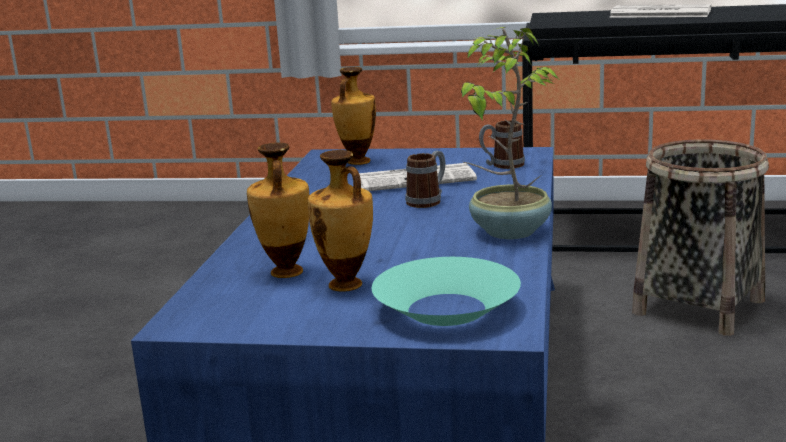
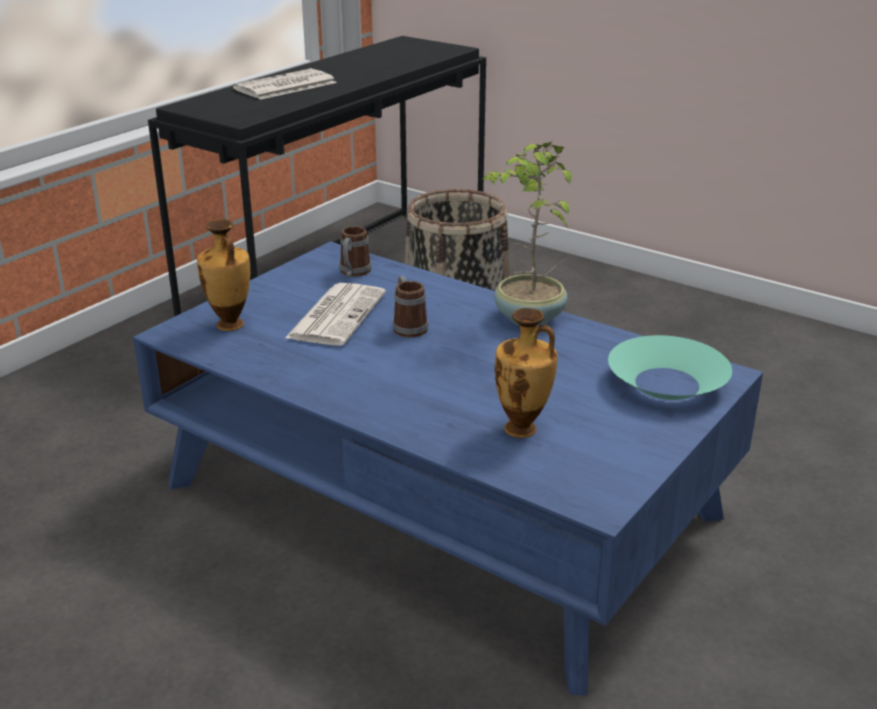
camera: 65 degrees left, 10 degrees up
(346, 286) = (581, 410): vase -> none

